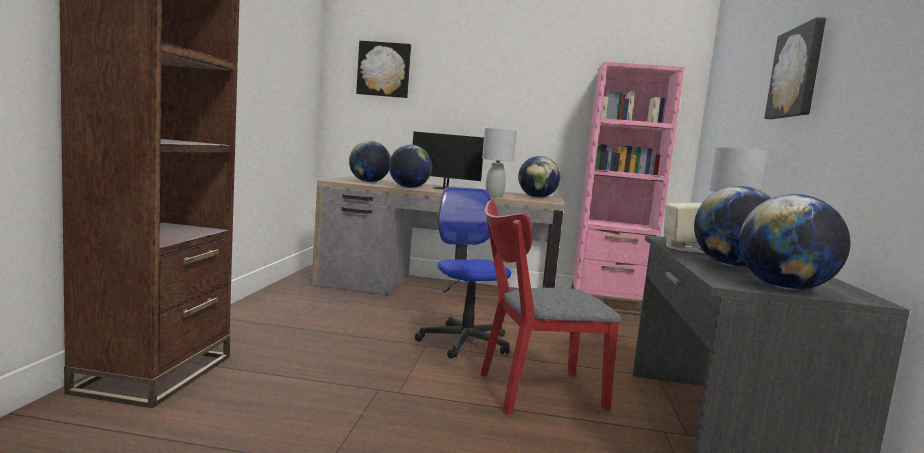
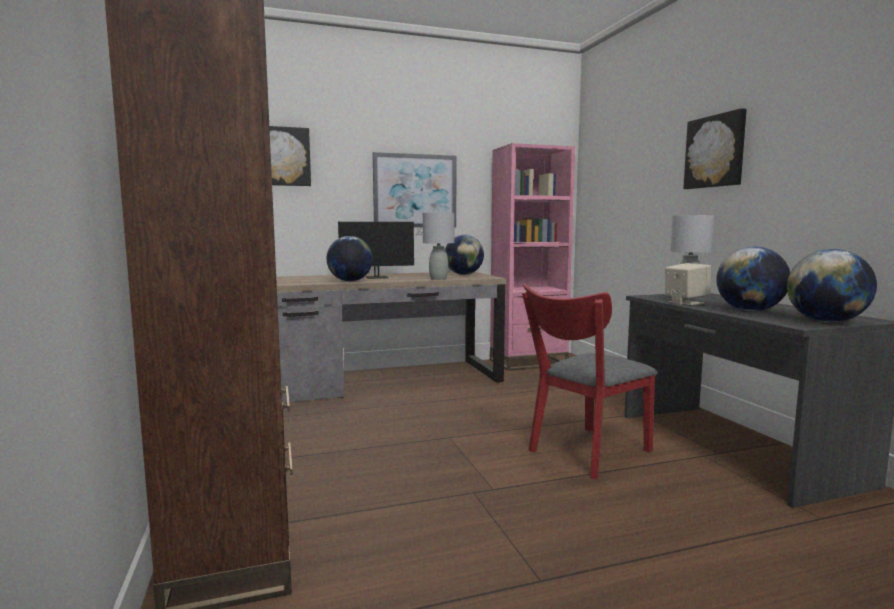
camera: 25 degrees left, 0 degrees up
(368, 182) = (297, 281): globe -> none
(464, 342) = (474, 425): office chair -> none
(507, 108) = (415, 191): none -> picture

